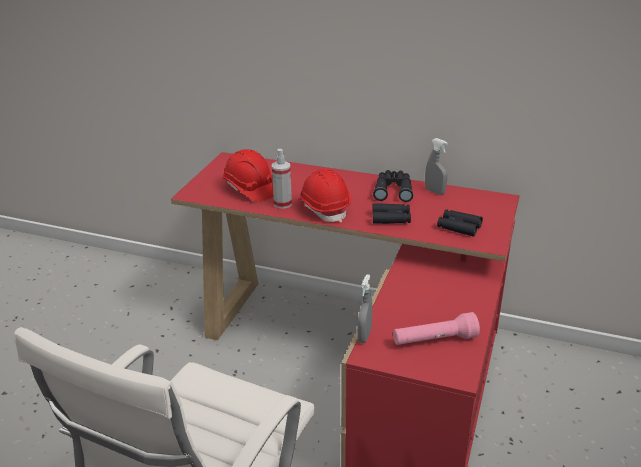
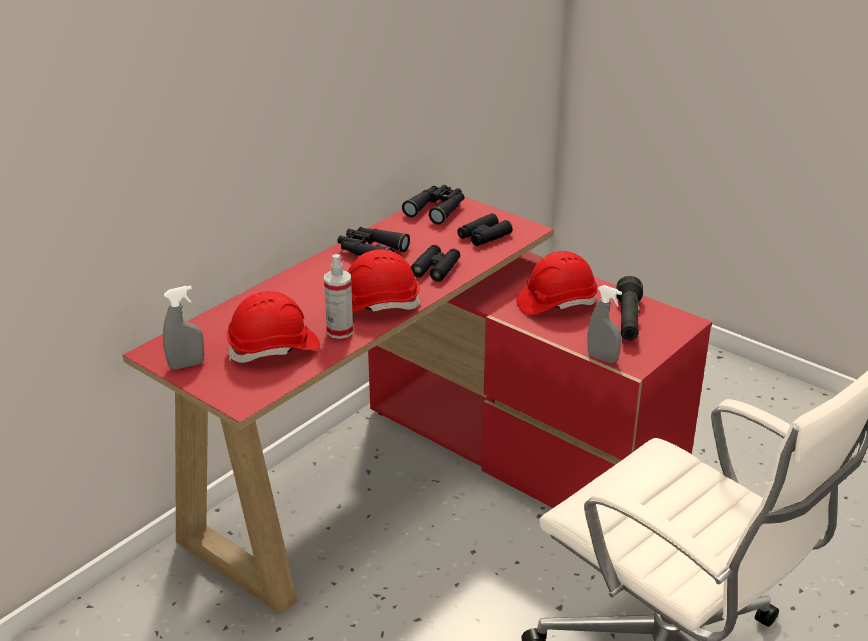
camera: 70 degrees left, 0 degrees up
(433, 297) = (556, 303): none -> red hard hat
(434, 191) = (396, 229): grey spray bottle -> grey spray bottle (186, 365)
(434, 340) = (628, 321): pink flashlight -> black flashlight
(481, 200) = (437, 209): none -> black binoculars

